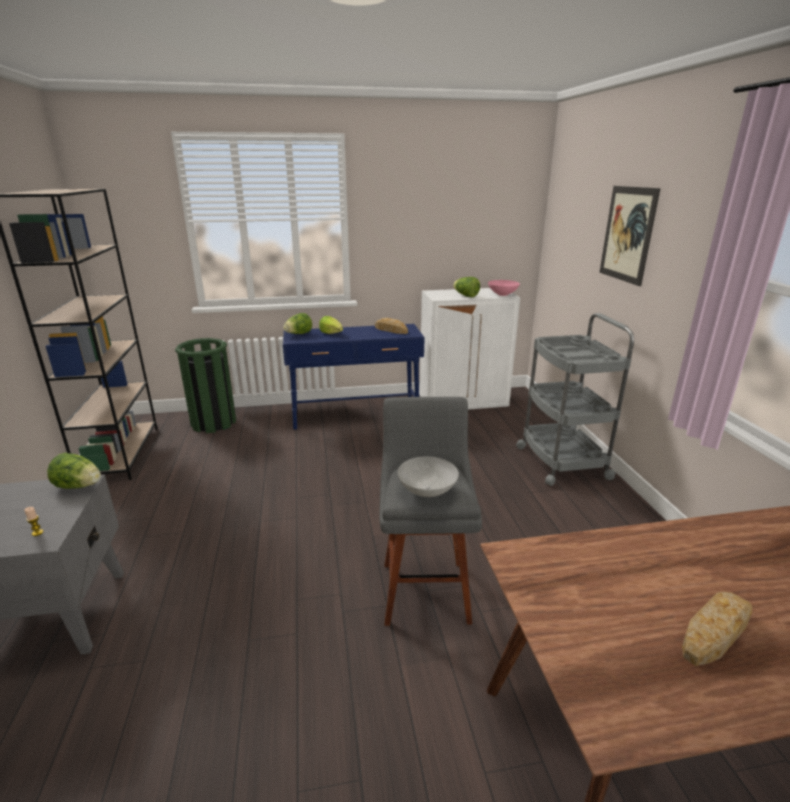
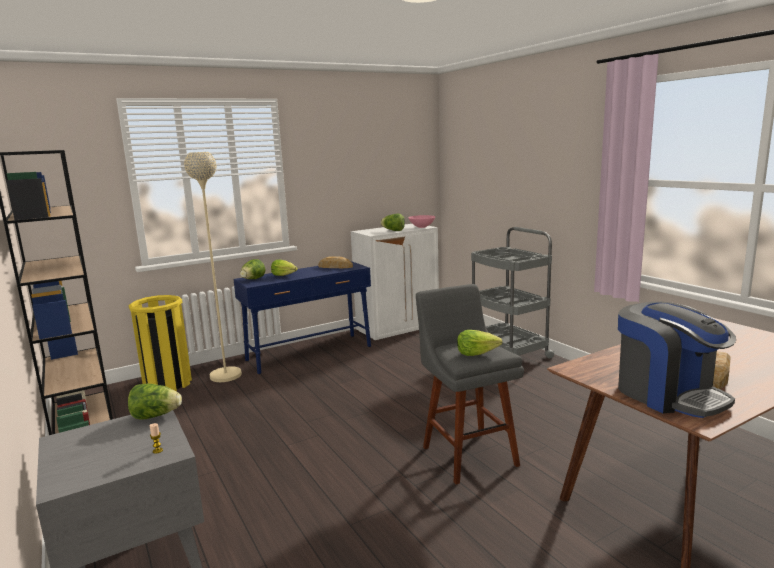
camera: 20 degrees left, 10 degrees down
(213, 423) = (167, 384): green trash can -> yellow trash can
(265, 424) = (225, 375): none -> beige floor lamp
(427, 491) = (477, 353): grey bowl -> lettuce
(604, 650) = (668, 394): none -> coffee machine
(627, 234) = (525, 165): picture -> none

